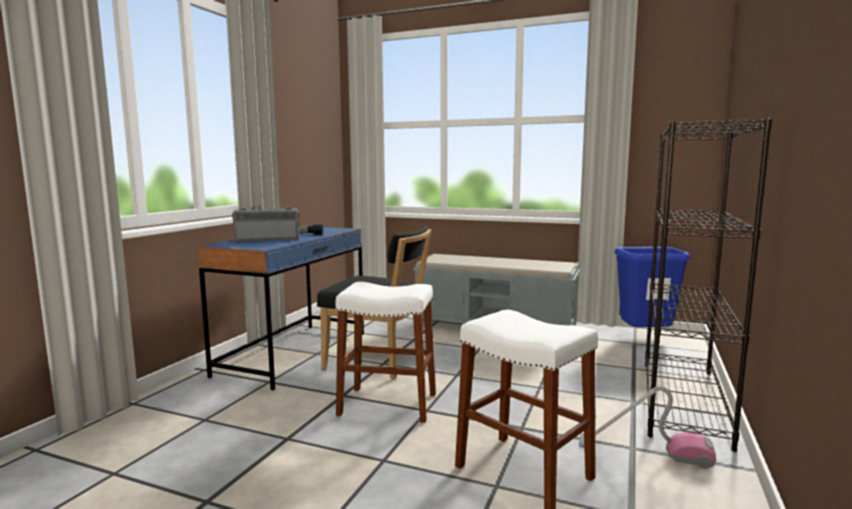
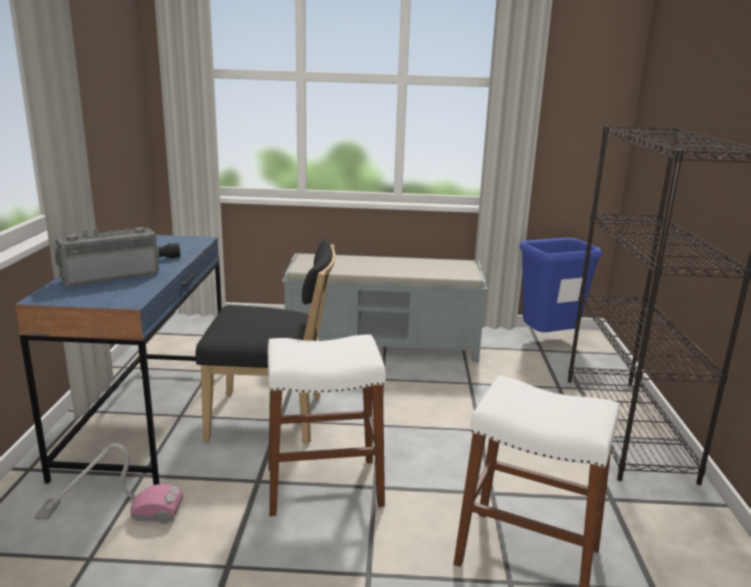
camera: 20 degrees left, 10 degrees up
(644, 451) = (624, 501): vacuum cleaner -> vacuum cleaner (111, 511)

